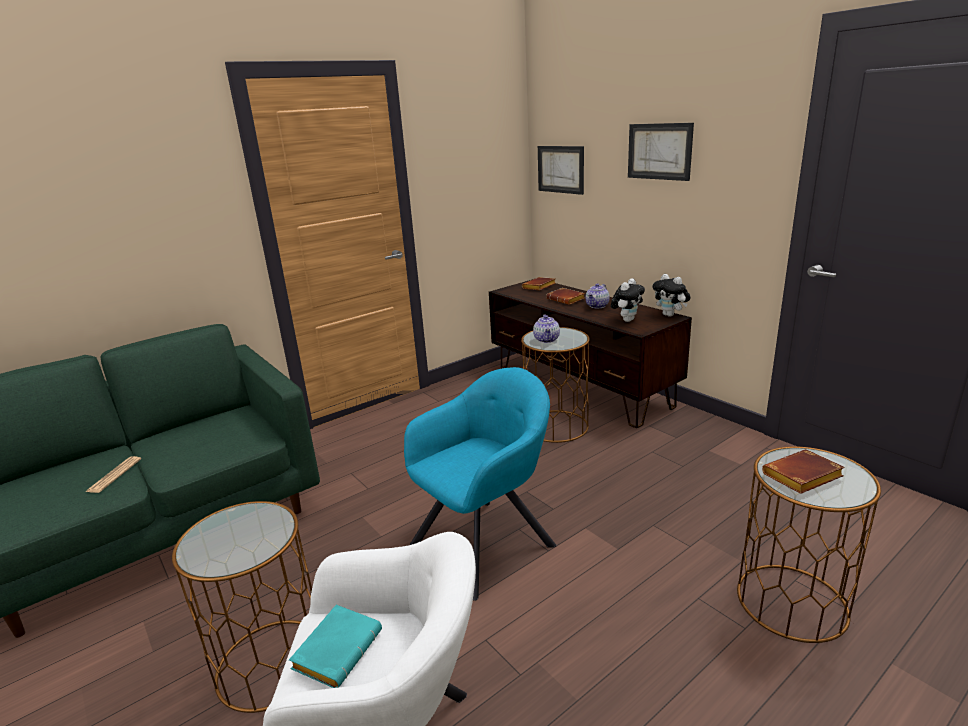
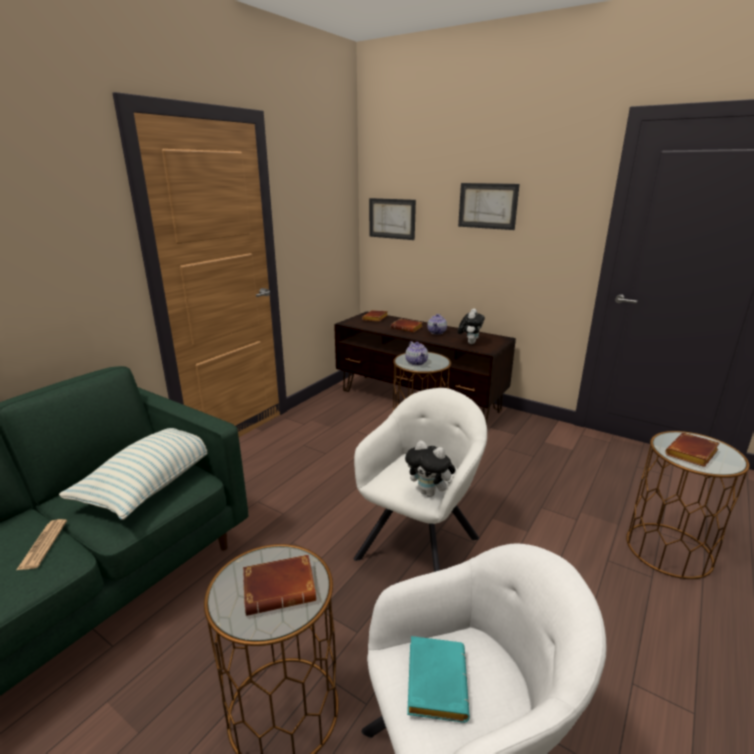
camera: 20 degrees left, 0 degrees up
(227, 436) = (155, 483): none -> pillow
(245, 538) = (281, 588): none -> brown book
(487, 541) = (420, 544): turquoise armchair -> white armchair
(670, 315) = (499, 337): plush toy -> plush toy (430, 493)

